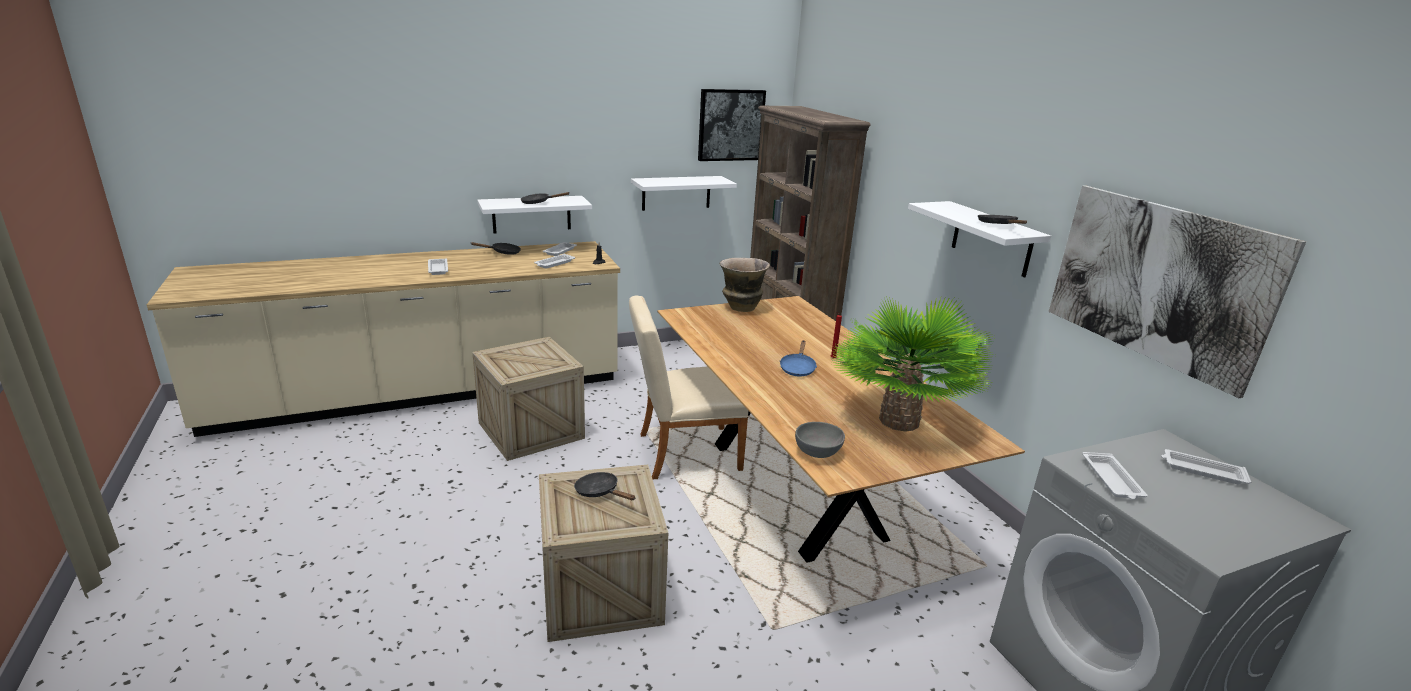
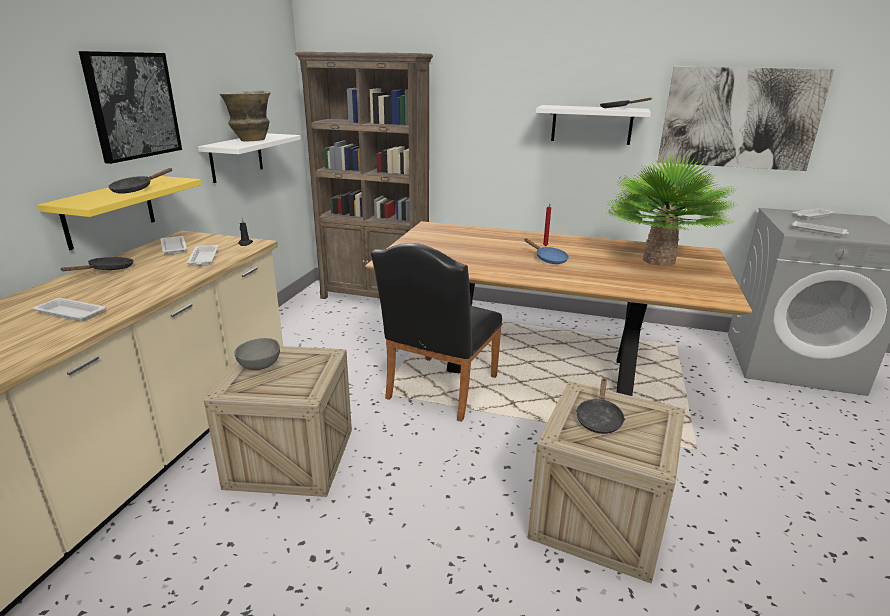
camera: 50 degrees left, 0 degrees up
(531, 214) = (109, 211): white shelf -> yellow shelf
(600, 492) = (599, 419): black frying pan -> black frying pan turned 60 degrees counterclockwise
(681, 452) = (438, 391): beige chair -> black chair
(730, 125) = (263, 77): picture -> picture (133, 105)
(740, 308) = (414, 241): vase -> vase (251, 140)
(818, 453) = (690, 294): grey bowl -> grey bowl (261, 366)

